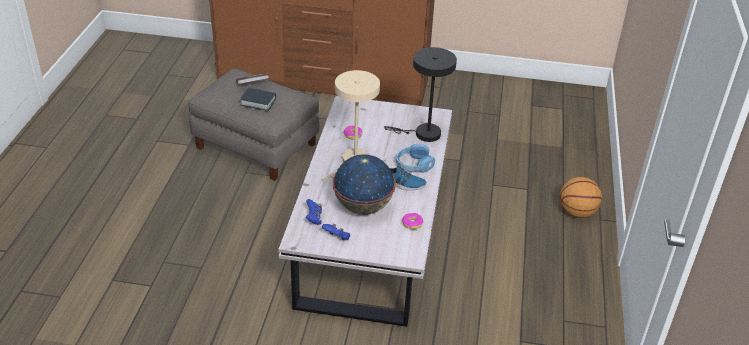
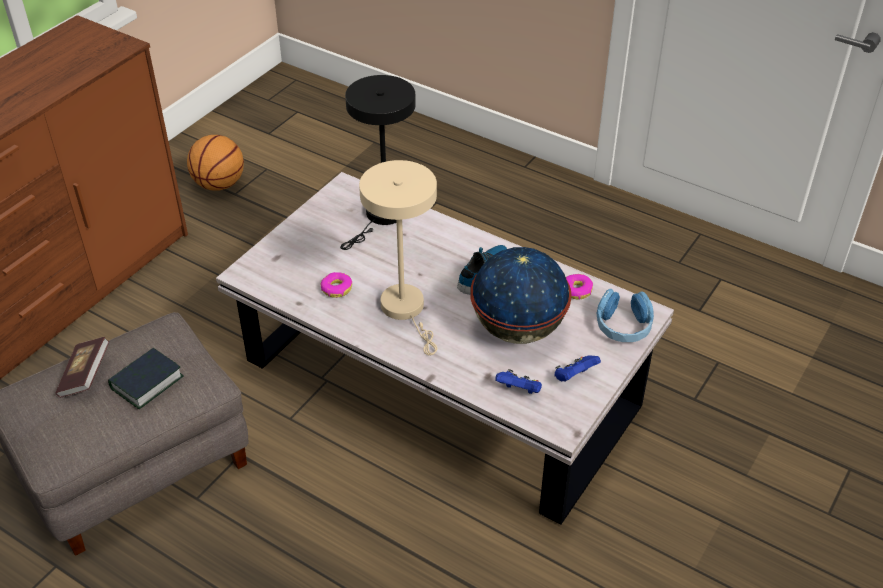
camera: 65 degrees left, 5 degrees up
(414, 165) = (448, 248): blue headphones -> blue headphones (623, 326)
(576, 213) = (503, 180): basketball -> basketball (219, 185)

